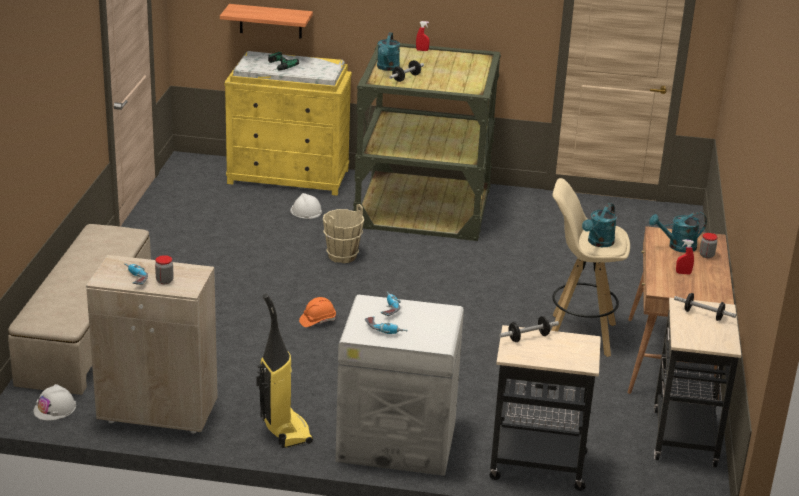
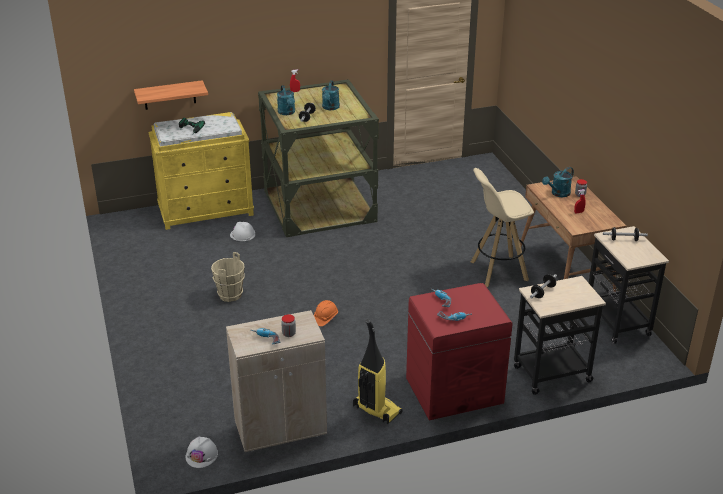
camera: 25 degrees left, 5 degrees up
(86, 330) = (168, 383): beige bench -> none
(342, 256) = (298, 262): beige bucket -> beige bucket (230, 295)
(396, 438) = (451, 388): white washing machine -> red washing machine
(598, 243) = (511, 206): turquoise watering can -> turquoise watering can (330, 108)

